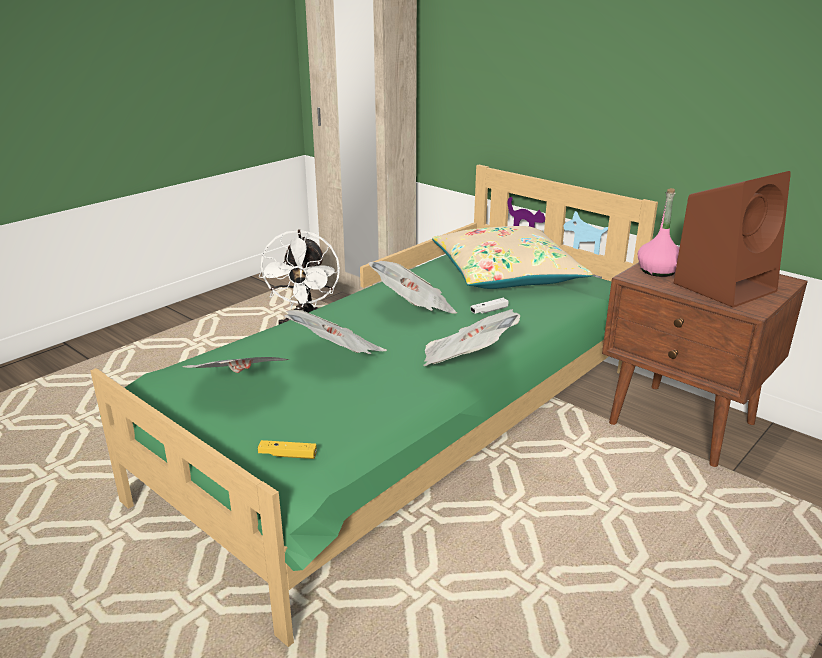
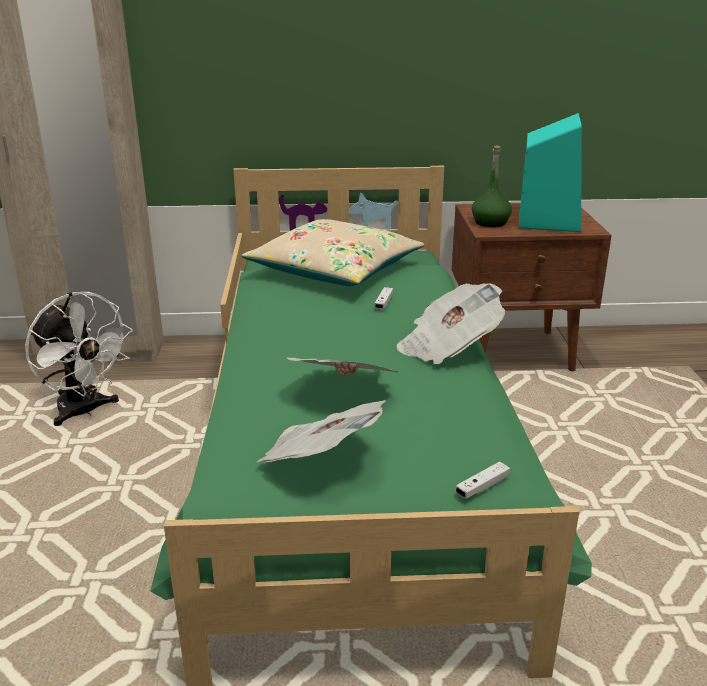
camera: 45 degrees left, 0 degrees up
(287, 455) = (482, 487): yellow game controller -> white game controller
(414, 308) = (322, 325): newspaper -> none
(658, 271) = (490, 223): pink bottle -> green bottle
(725, 286) = (548, 220): brown speaker -> turquoise speaker

